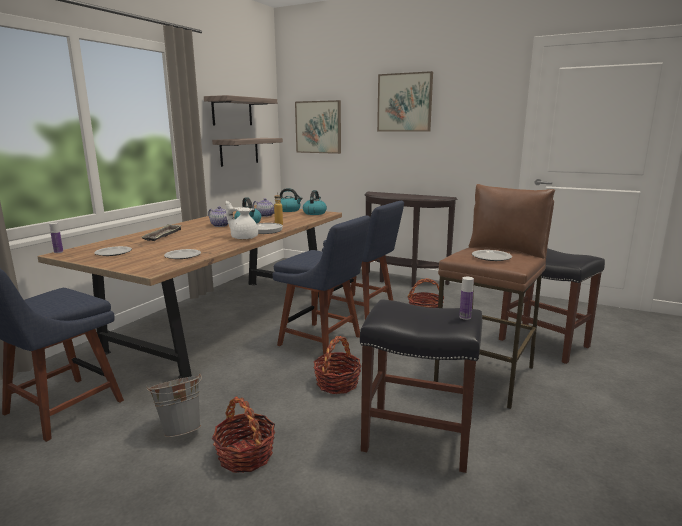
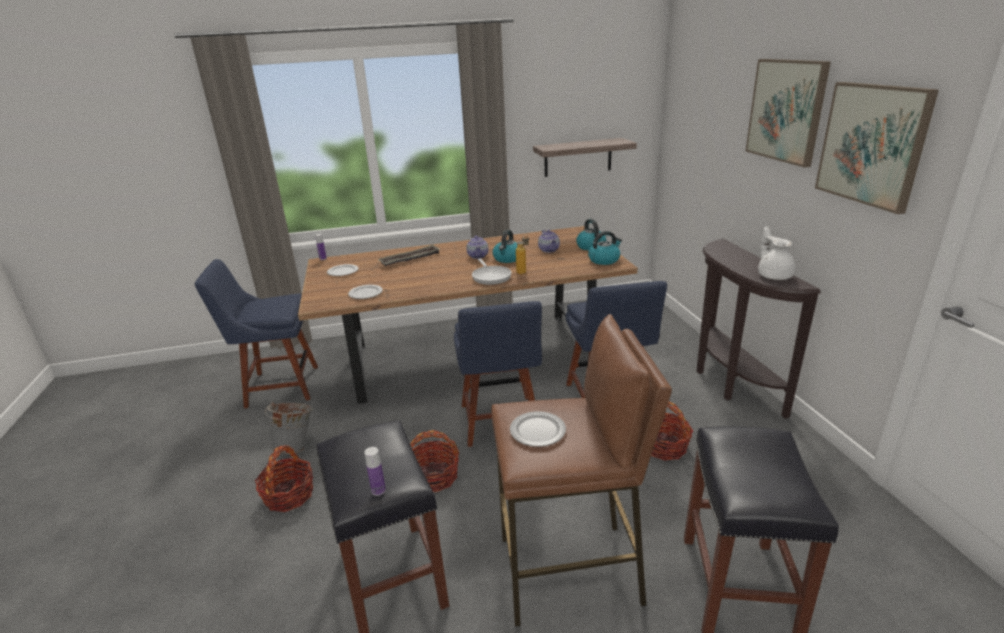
camera: 50 degrees right, 10 degrees up
(232, 111) = (570, 108): shelf -> none
(243, 238) = (452, 283): white teapot -> white teapot (773, 275)
(318, 127) = (693, 129): picture -> picture (872, 144)

